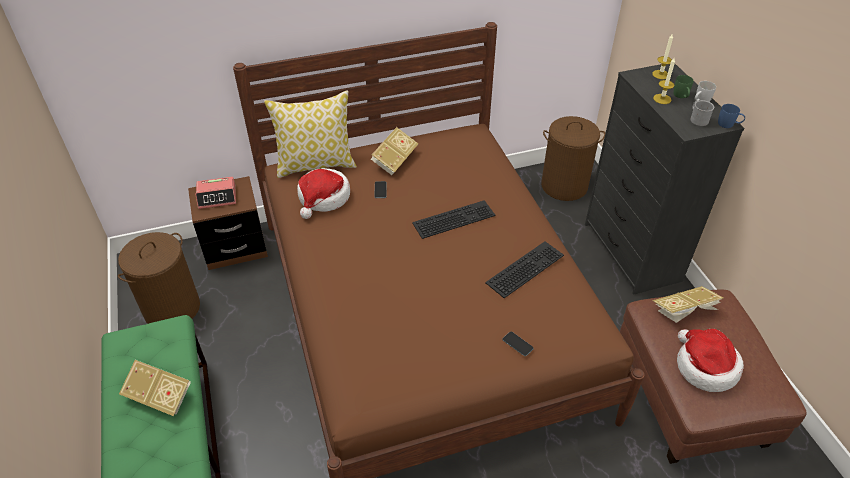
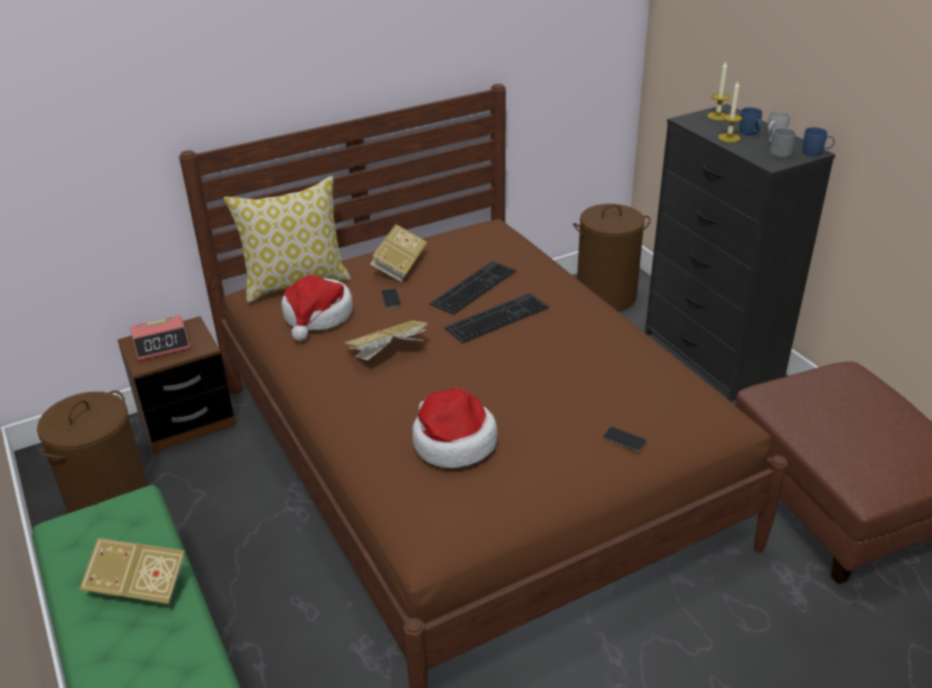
camera: 10 degrees left, 10 degrees down
(524, 267) = (605, 356): keyboard -> keyboard (472, 286)
(681, 96) = (750, 133): green mug -> blue mug
(684, 312) = (810, 389): book -> book (388, 353)
(704, 367) = (857, 442): hat -> hat (452, 442)

